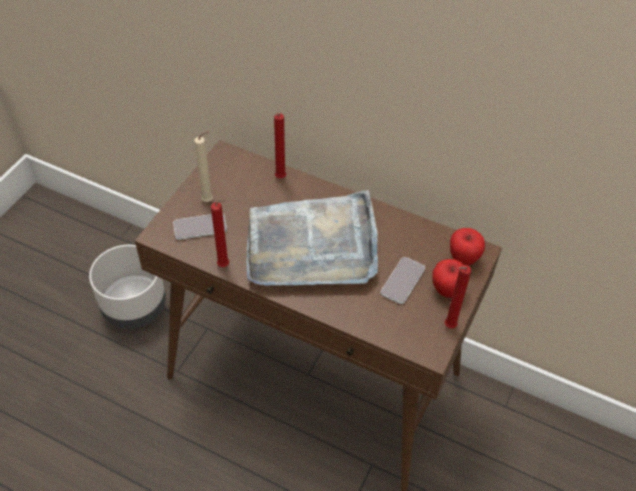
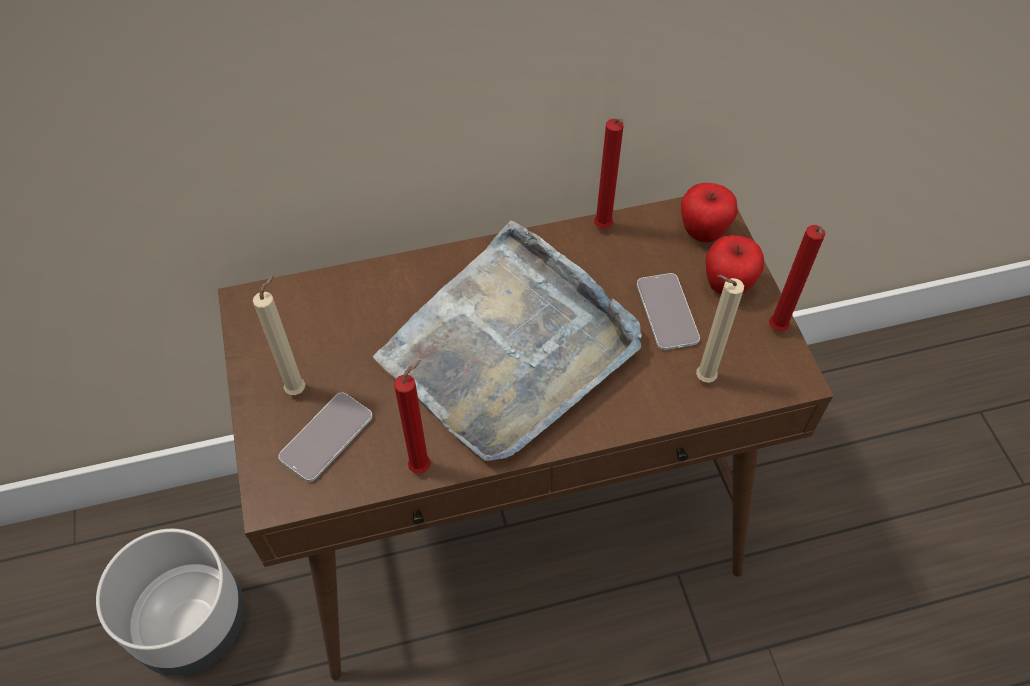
camera: 40 degrees left, 5 degrees up
(279, 179) = (367, 286): red candle -> red candle (604, 229)
(386, 320) = (701, 378): none -> beige candle

